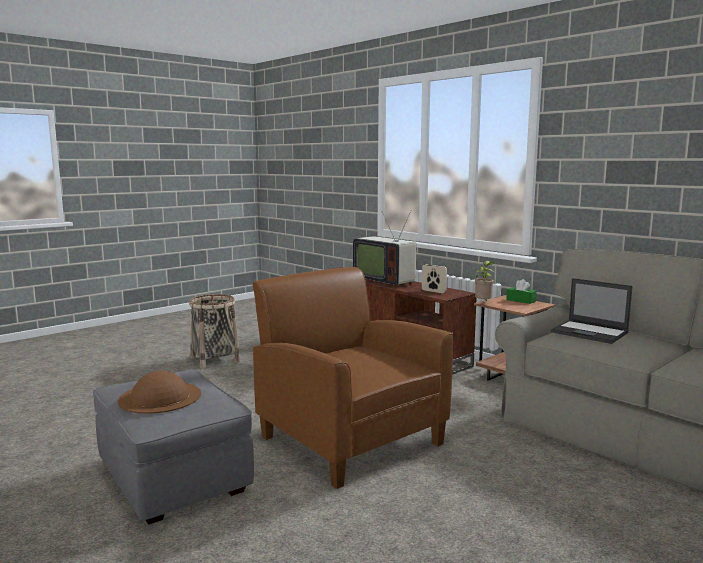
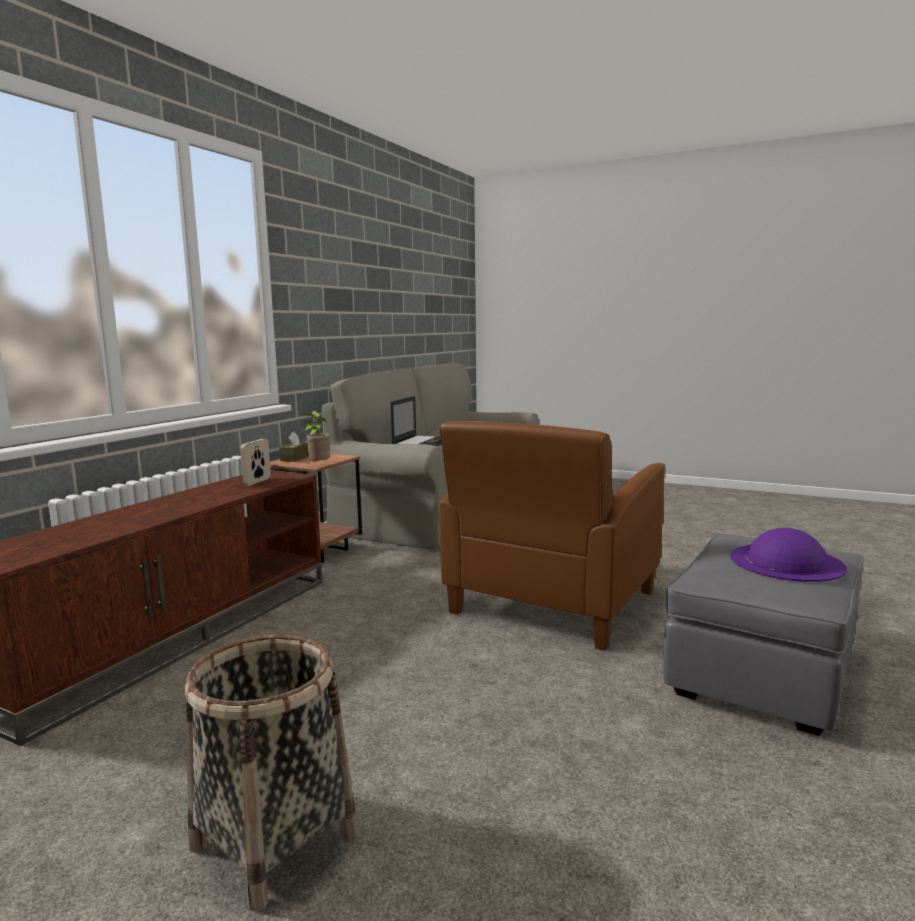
camera: 110 degrees left, 0 degrees up
(160, 397) = (786, 562): brown hat -> purple hat
(385, 281) = (163, 508): television -> none
(521, 300) = (296, 458): green tissue box -> brown tissue box

